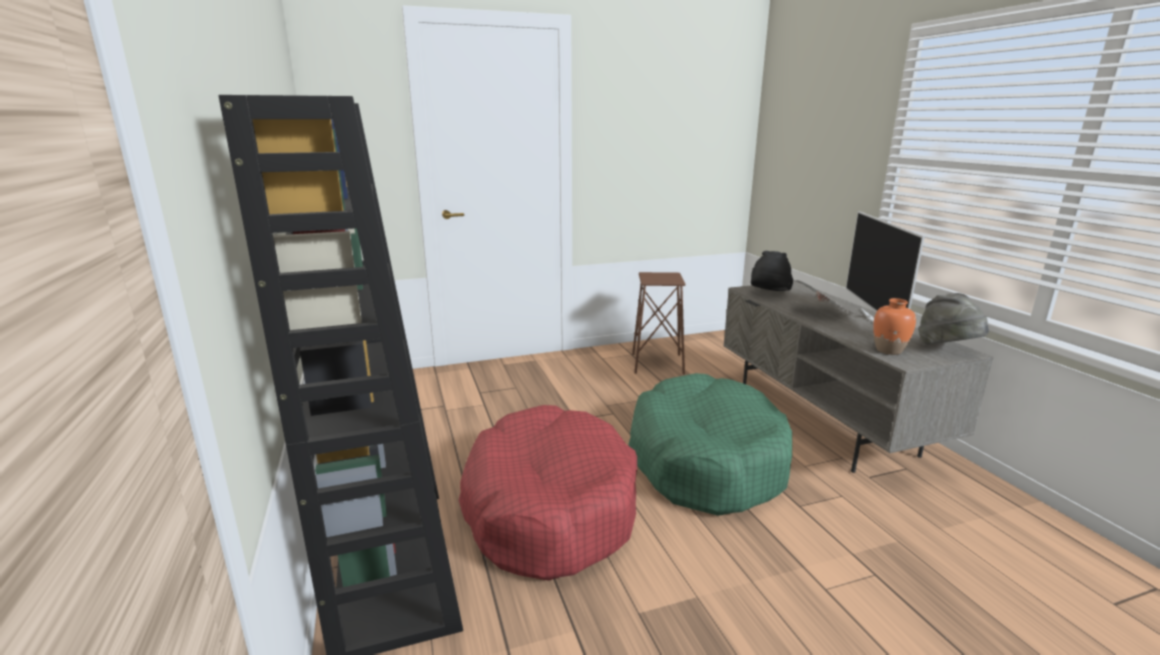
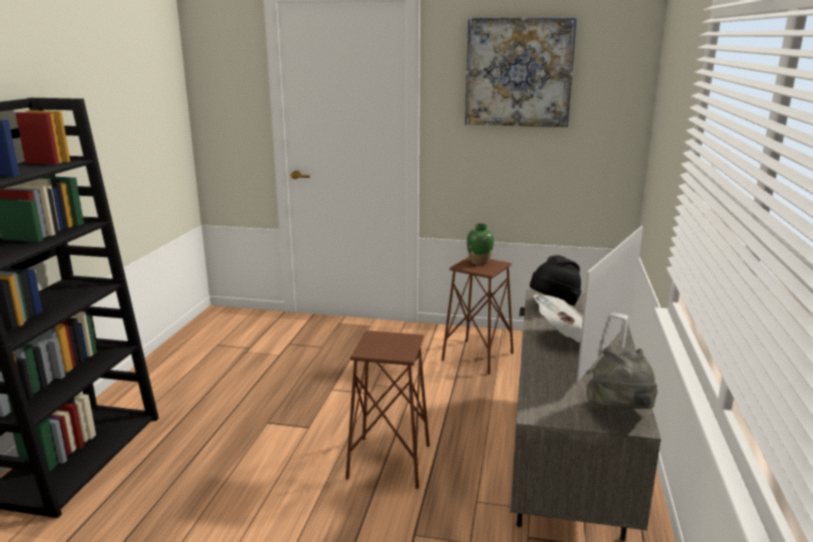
camera: 30 degrees right, 0 degrees up
(548, 507) = (215, 455): red dog bed -> none
(656, 275) = (479, 262): none -> green vase
(658, 101) = (518, 72): none -> picture
(705, 460) = (389, 462): green dog bed -> brown stool
(889, 350) = (547, 397): orange vase -> none

